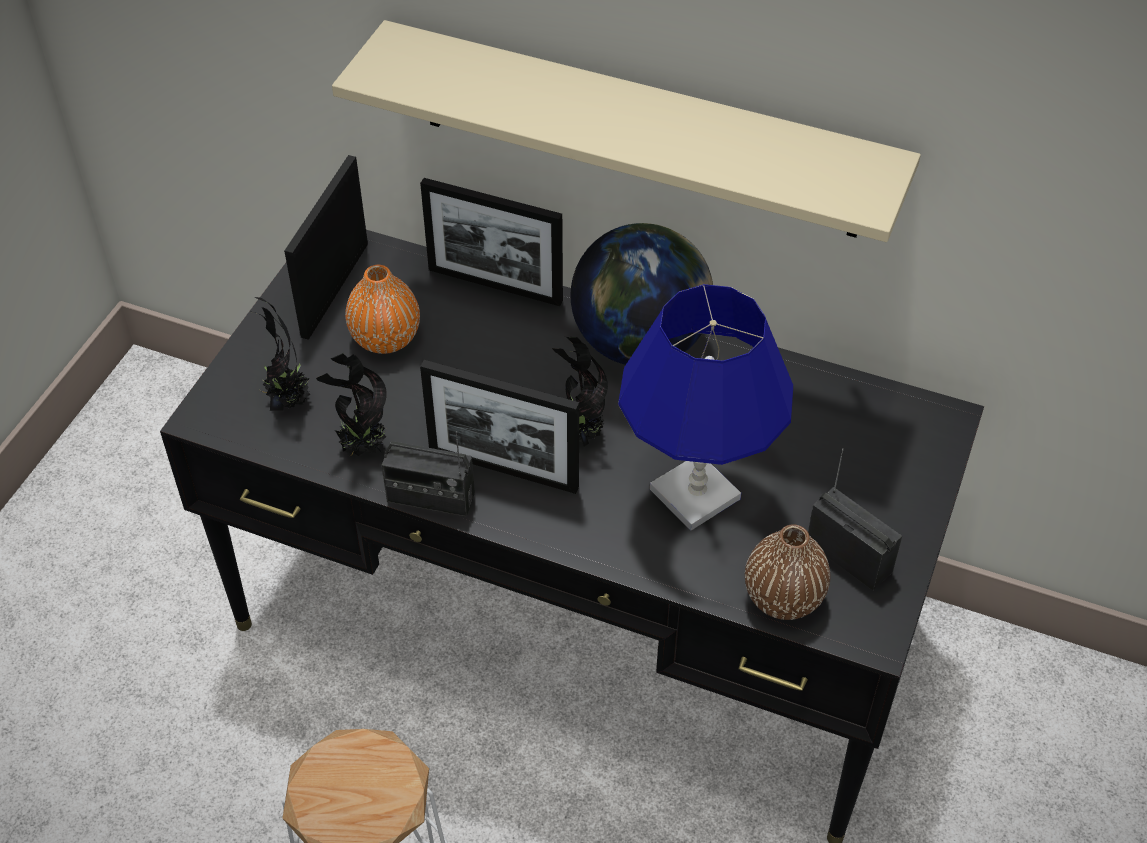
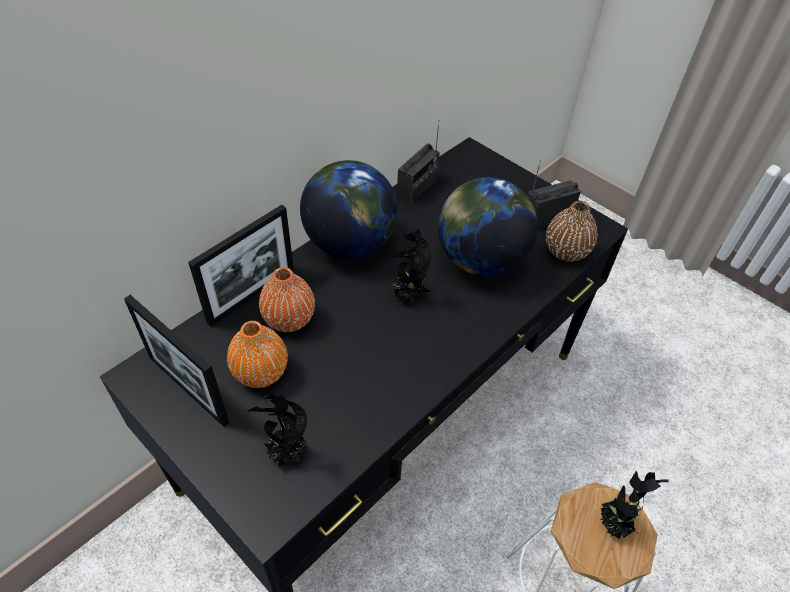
camera: 70 degrees left, 0 degrees up
(361, 449) = (359, 419): potted plant -> potted plant (614, 525)
(430, 498) = (424, 391): radio -> radio (417, 187)
(476, 333) = (289, 319): none -> orange vase
(503, 469) = (418, 343): picture frame -> none
(638, 131) = (294, 113): beige shelf -> none
(696, 494) = (480, 260): blue table lamp -> globe

